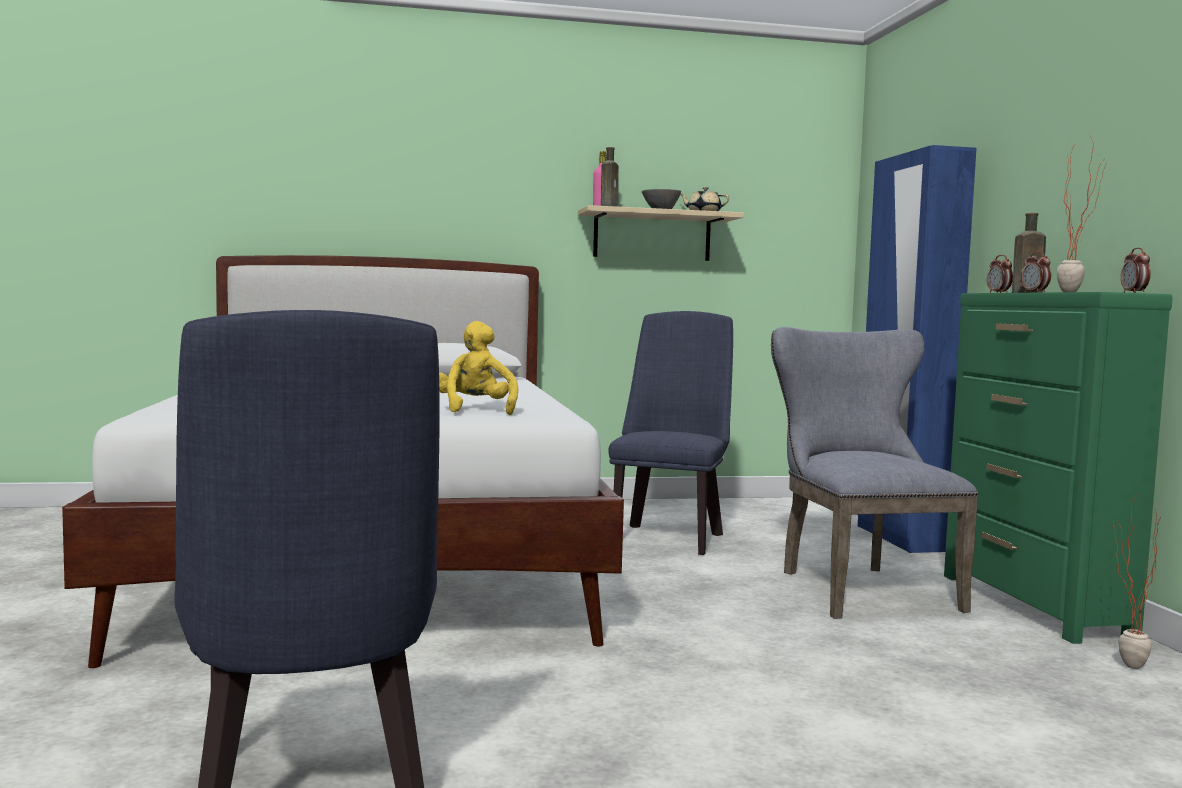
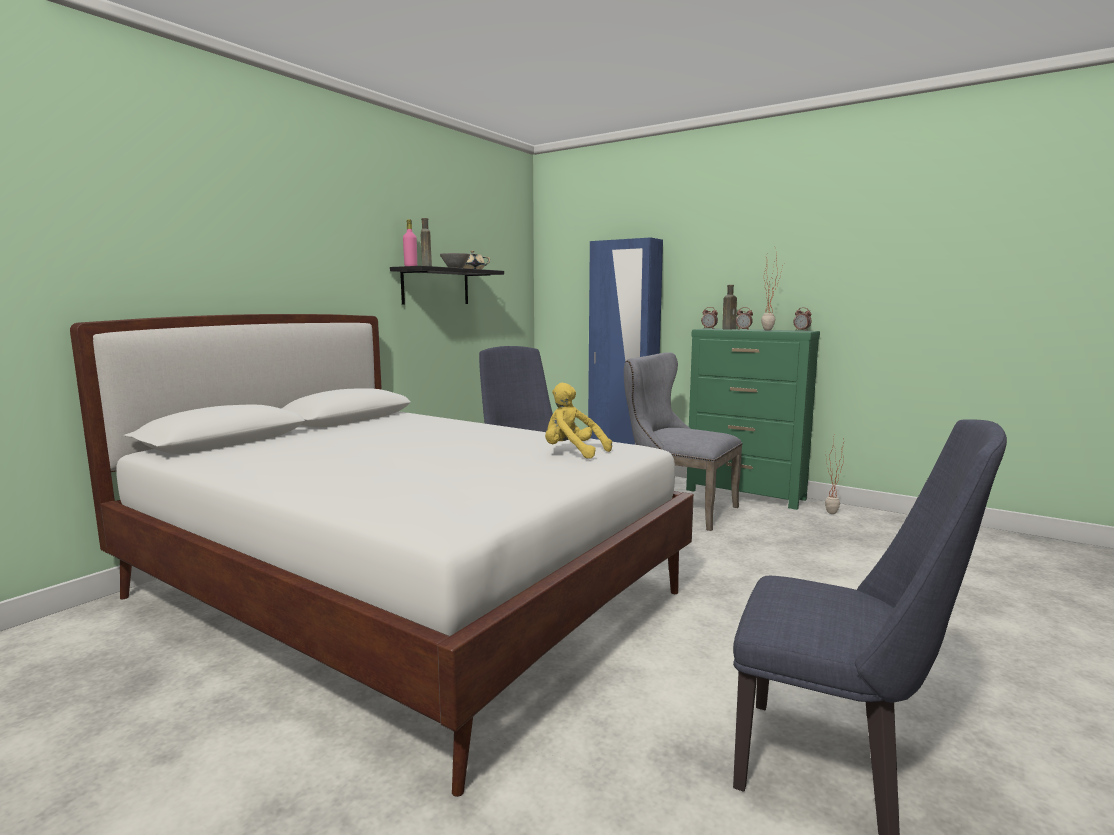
camera: 45 degrees left, 5 degrees up
(652, 236) = (435, 286): beige shelf -> black shelf

